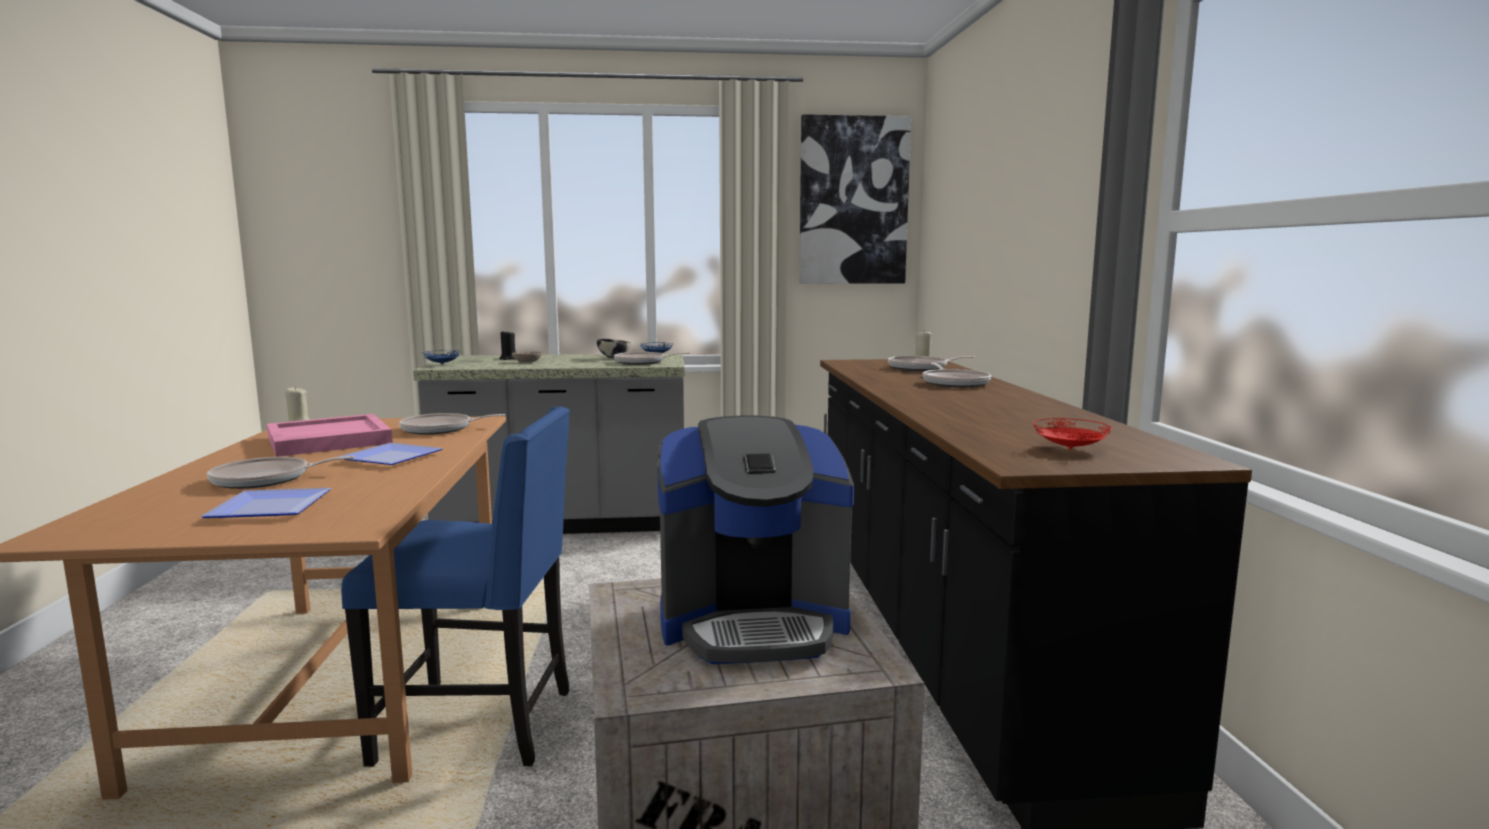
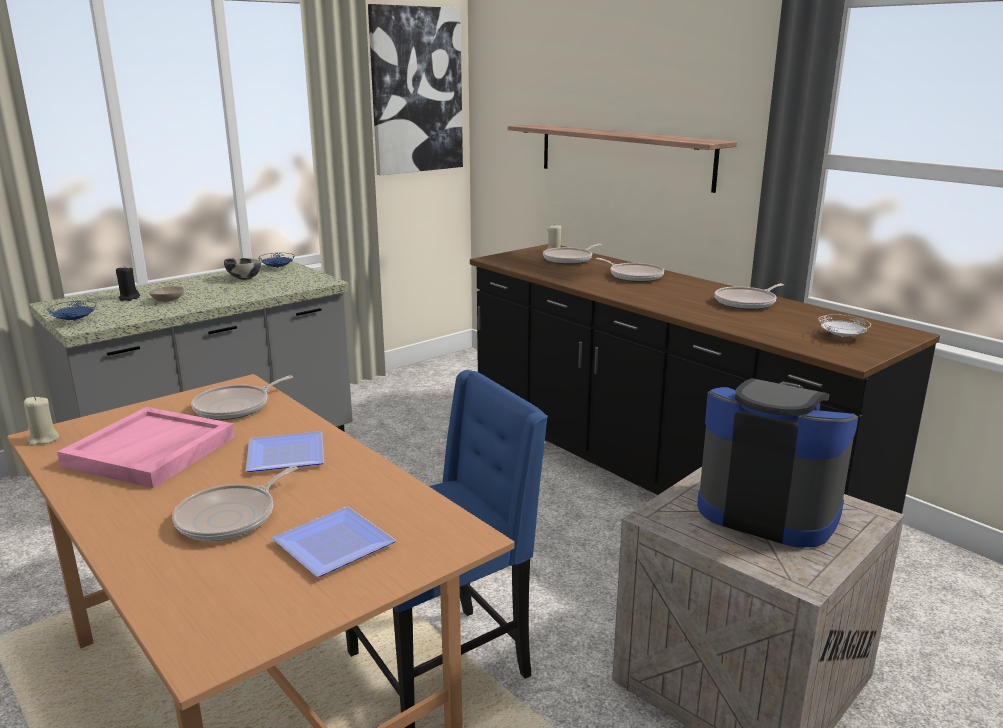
camera: 35 degrees left, 10 degrees up
(643, 362) = (293, 281): frying pan -> frying pan (747, 302)
(753, 622) = (767, 509): coffee machine -> coffee machine turned 105 degrees counterclockwise
(1010, 251) = (623, 155): none -> shelf
(1069, 449) = (841, 337): red plate -> white plate

